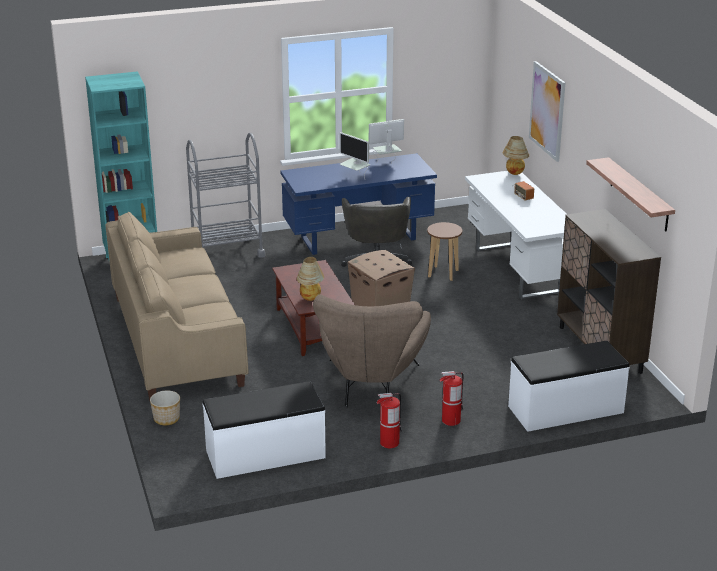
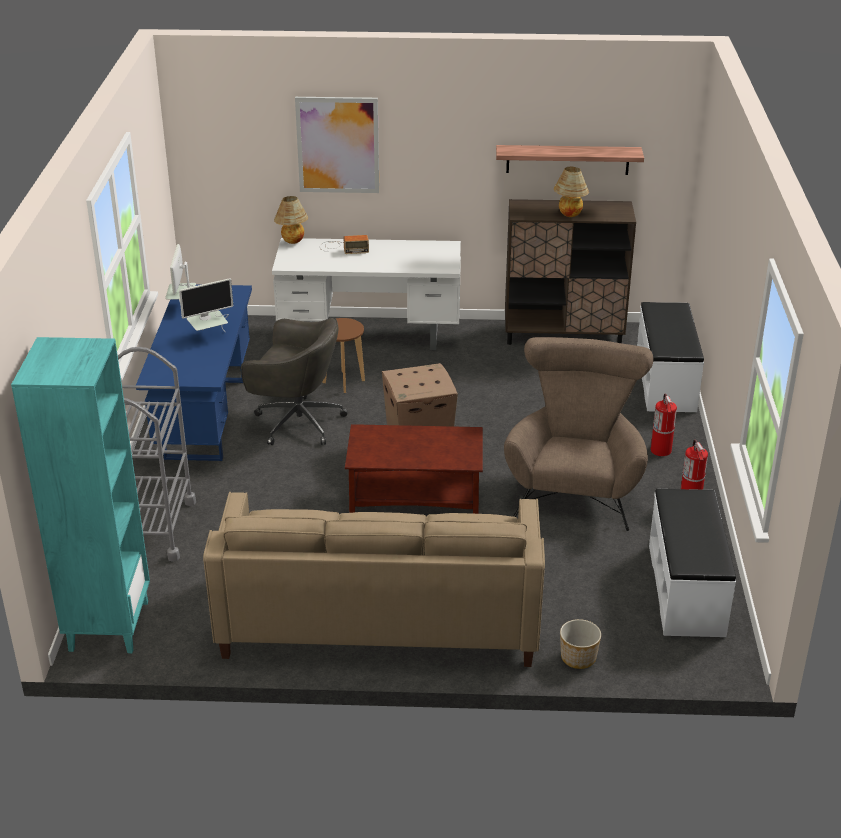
camera: 70 degrees left, 5 degrees up
(310, 299) = (448, 454): table lamp -> table lamp (569, 215)
(370, 388) = (575, 487): brown armchair -> brown armchair turned 105 degrees counterclockwise

